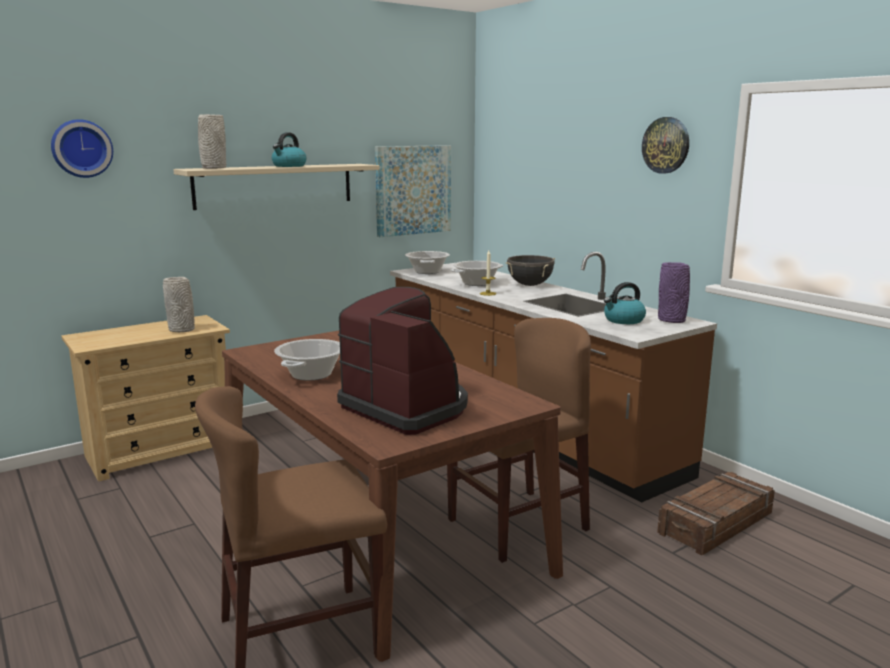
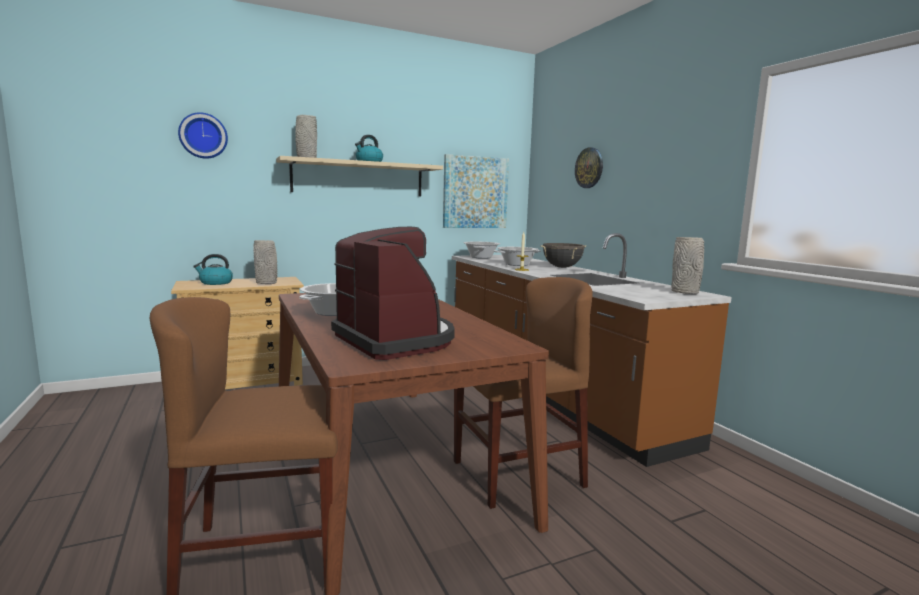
camera: 10 degrees right, 5 degrees down
(623, 320) = (636, 290): kettle -> kettle (215, 283)
(666, 145) = (687, 137): wall clock -> wall clock (589, 168)
(672, 320) = (685, 292): purple vase -> grey vase
(714, 523) = (721, 496): crate -> none

